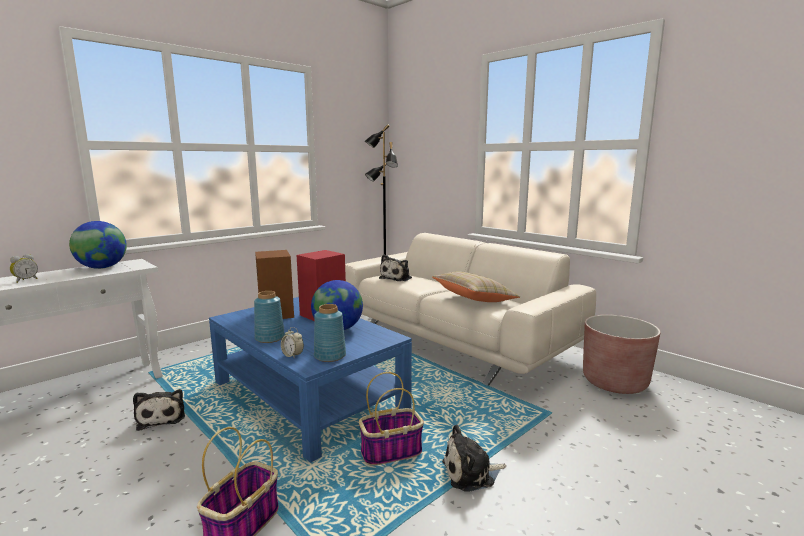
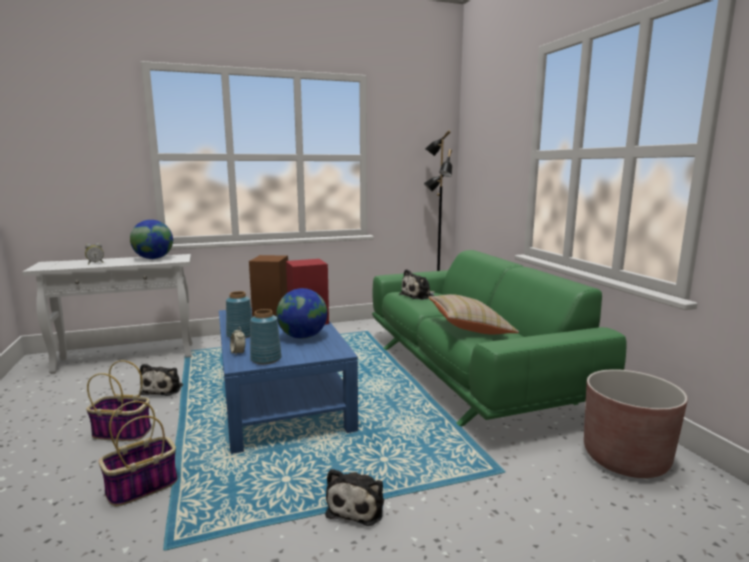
camera: 25 degrees right, 0 degrees up
(391, 451) = (304, 464): basket -> basket (123, 432)
(454, 341) = (470, 373): beige sofa -> green sofa
(471, 473) = (357, 506): plush toy -> plush toy turned 90 degrees counterclockwise

